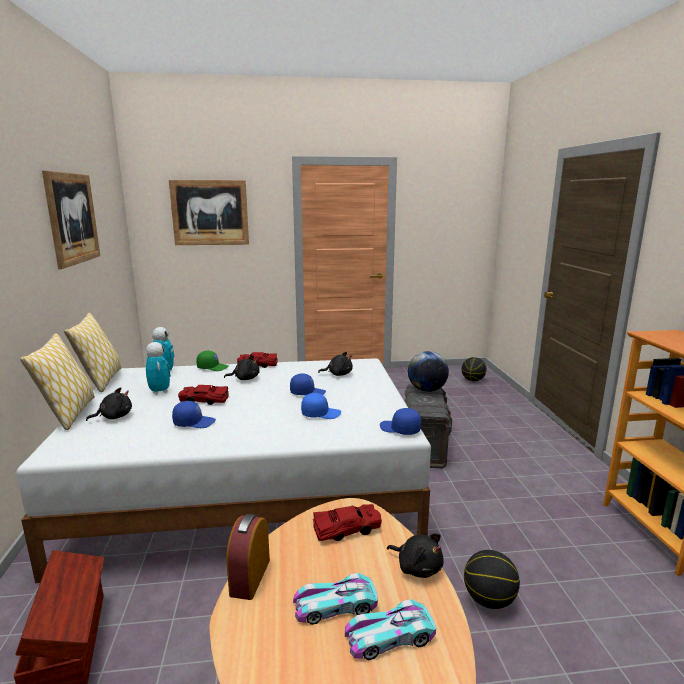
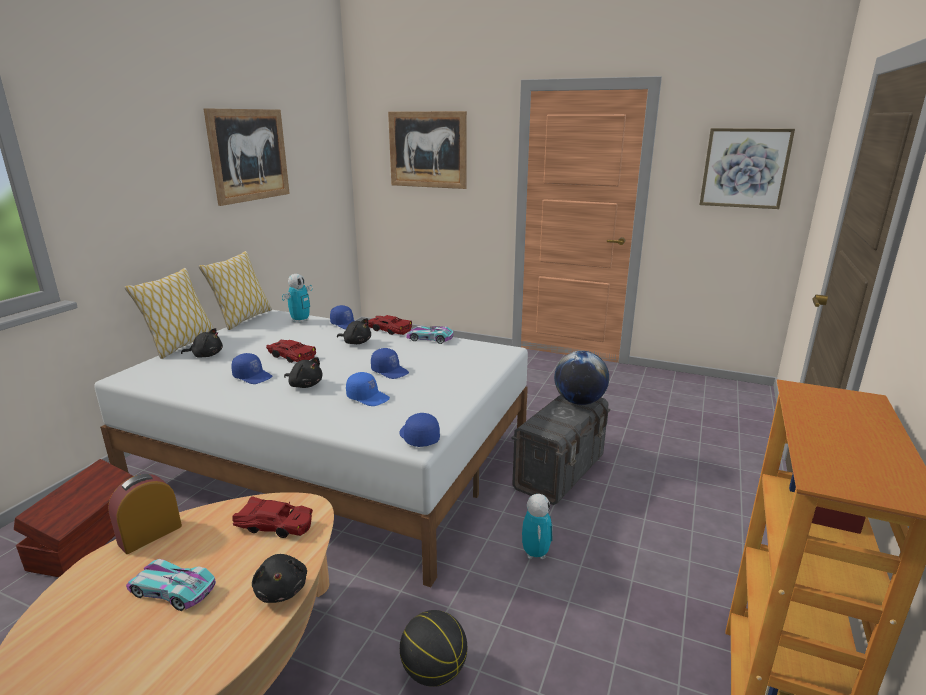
camera: 30 degrees right, 5 degrees up
(160, 392) = (270, 339): toy robot -> toy robot (535, 553)
(212, 367) = (346, 324): green cap -> blue cap
(338, 374) = (451, 358): black plush toy -> black plush toy (305, 385)
(389, 636) = (172, 639): toy car -> toy car (430, 339)
(454, 219) = (744, 168): none -> picture
(473, 380) = (726, 405): basketball -> none

